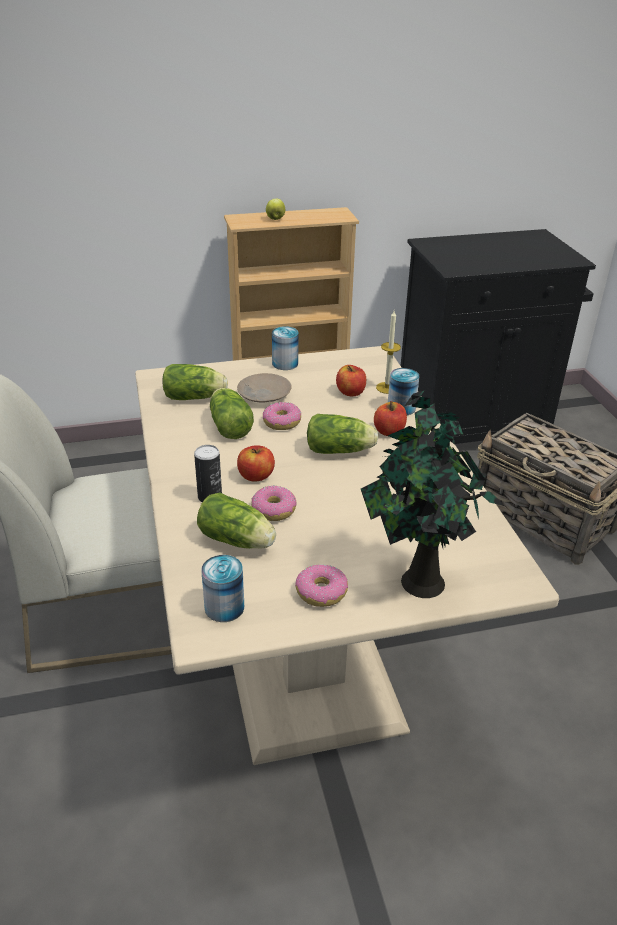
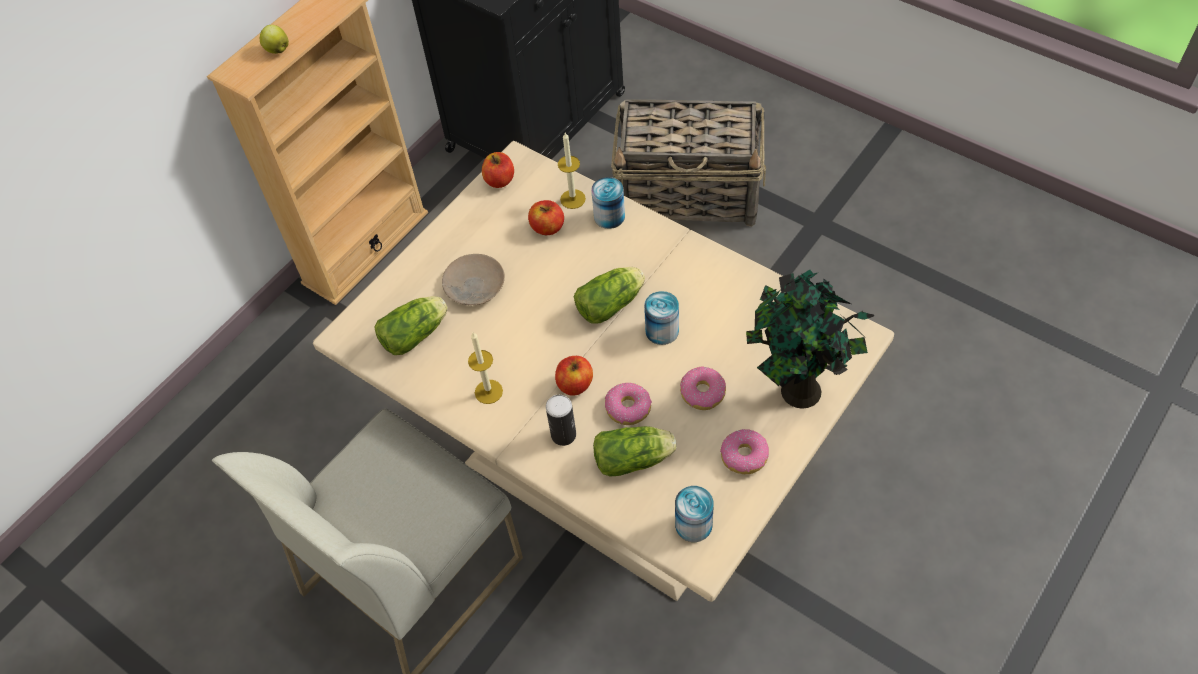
camera: 35 degrees left, 20 degrees up
(196, 447) = (488, 391): none -> candle
(229, 425) = (487, 345): lettuce -> none
(282, 422) = (528, 307): donut -> donut (702, 392)
(285, 363) = (448, 231): can -> can (662, 331)
(389, 431) = (627, 252): apple -> apple (500, 180)

